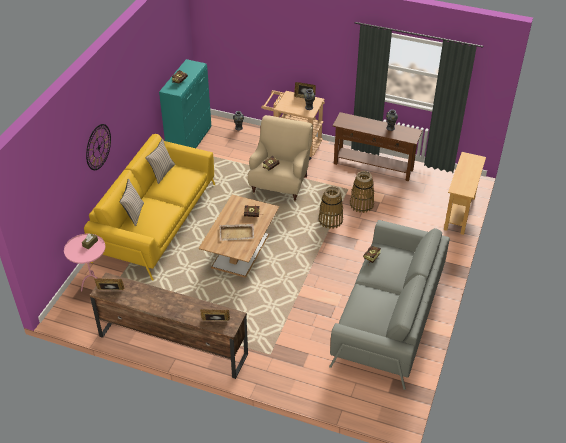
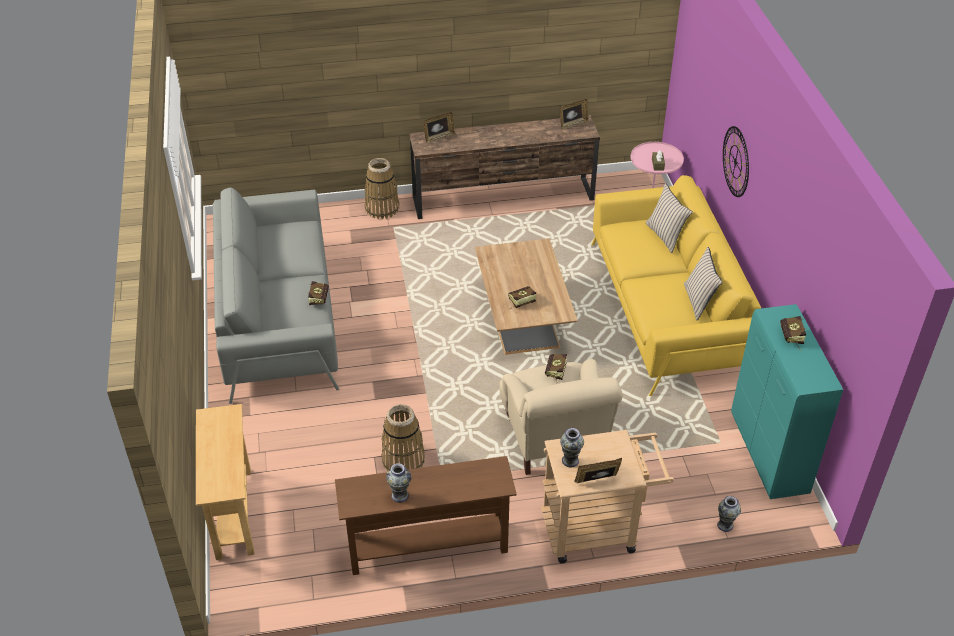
camera: 150 degrees right, 0 degrees up
(237, 233) = (519, 272): beige tray -> none
(330, 220) = (433, 411): basket -> basket (382, 208)

